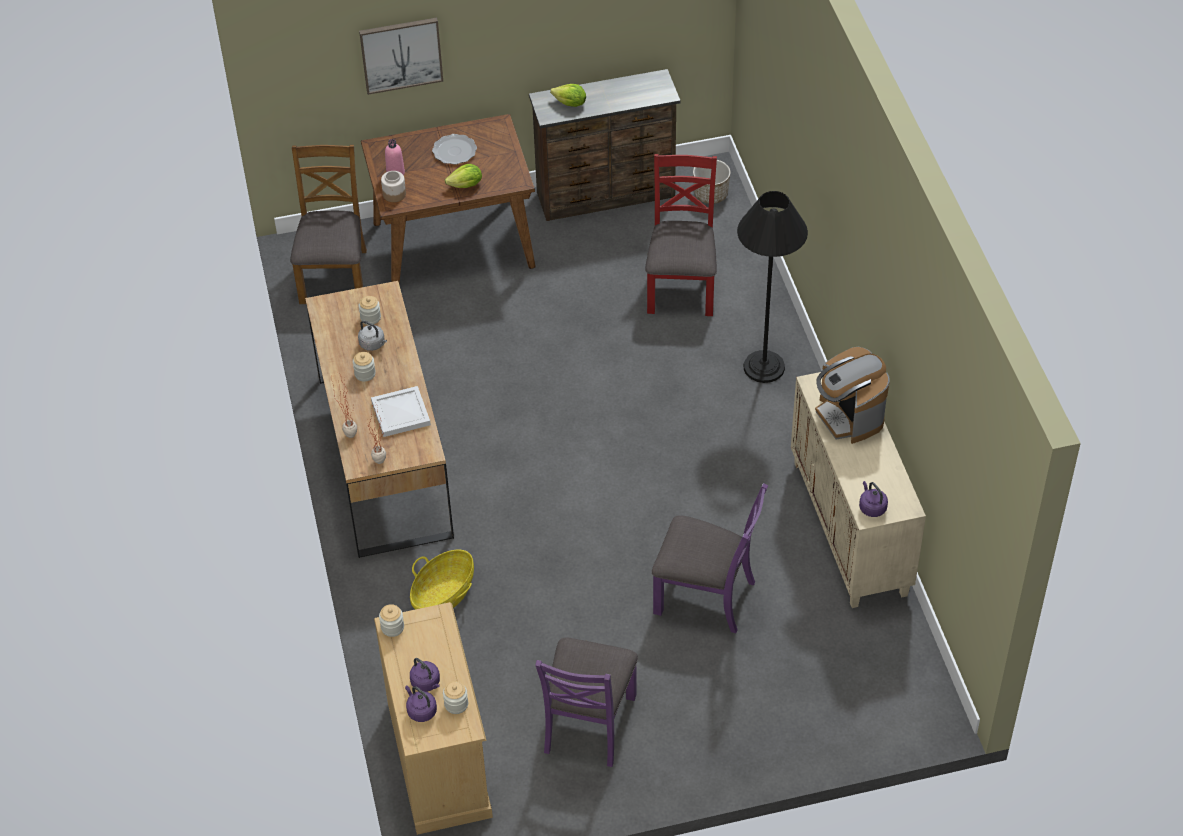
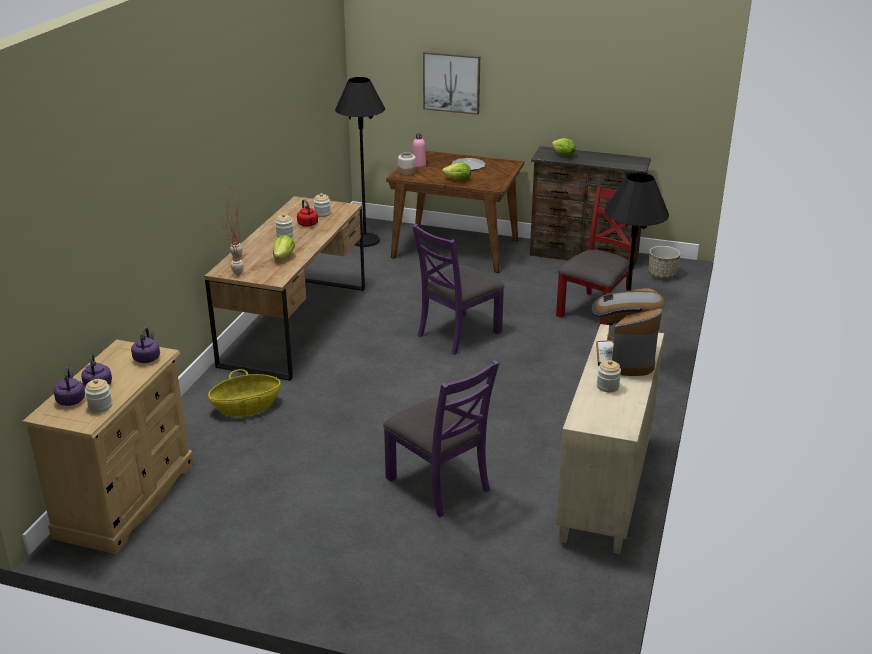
camera: 30 degrees right, 20 degrees down
(334, 275) = (365, 240): brown chair -> black floor lamp
(373, 344) = (308, 224): grey kettle -> red kettle
(392, 627) = (120, 348): jar -> jar (607, 386)
(401, 412) = (283, 257): white tray -> lettuce
(588, 724) = (258, 526): purple chair -> purple chair (458, 333)
(871, 507) = (589, 418): purple kettle -> purple kettle (147, 358)

